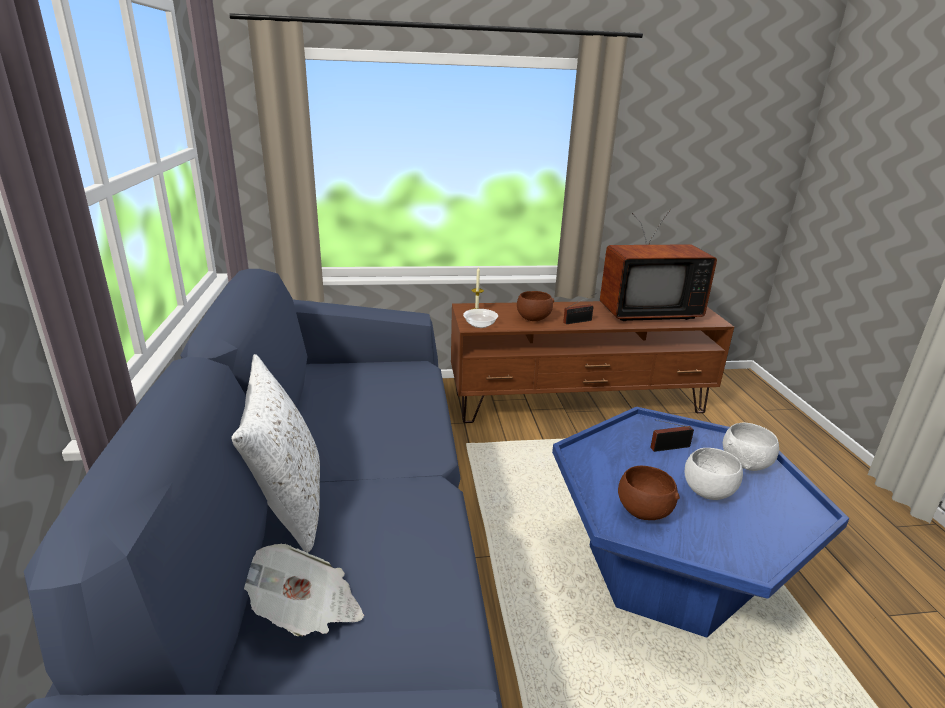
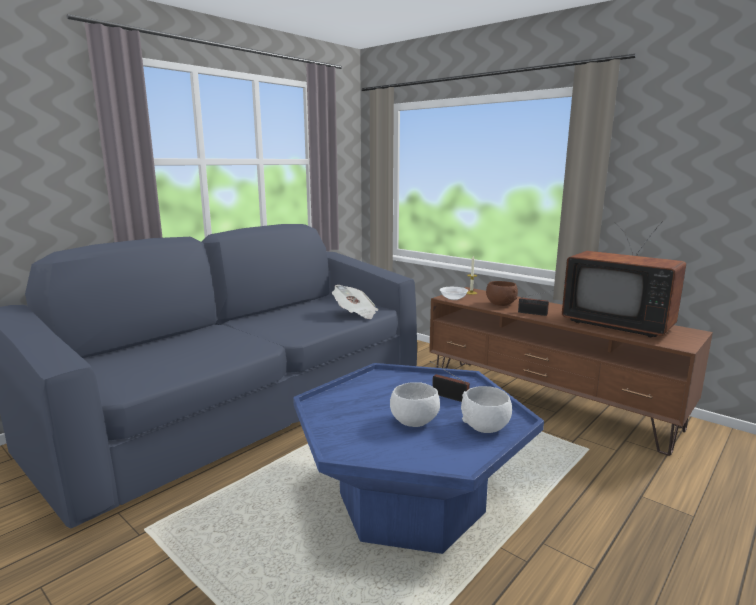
camera: 50 degrees right, 10 degrees down
(289, 501) = (214, 329): white pillow -> none
(306, 611) = (147, 356): newspaper -> newspaper (355, 314)
(642, 511) = (349, 407): brown bowl -> none

